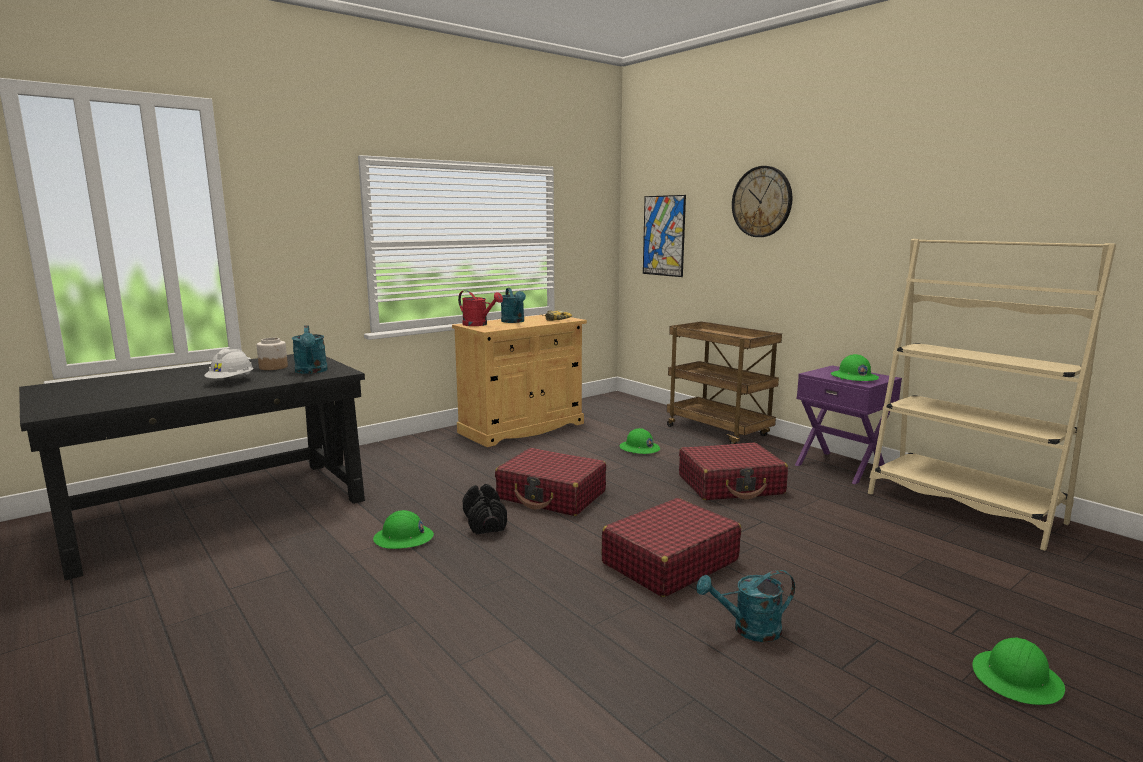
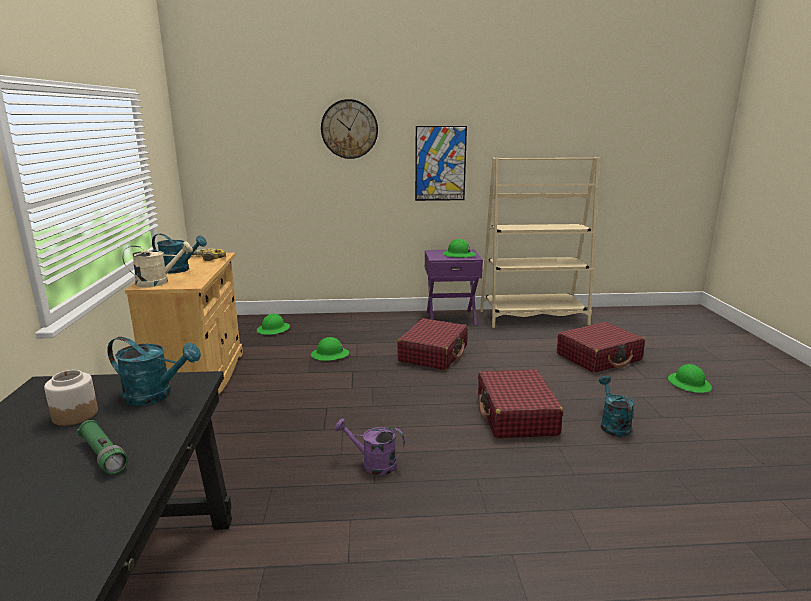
camera: 55 degrees left, 5 degrees up
(231, 381) = (103, 455): white hard hat -> green flashlight
(403, 538) = (353, 518): green hard hat -> green hard hat (273, 329)
(479, 324) = (158, 282): red watering can -> beige watering can
(484, 522) = (373, 464): black dumbbell -> purple watering can
(551, 495) = (362, 417): red suitcase -> red suitcase (599, 357)
(663, 236) = (241, 160): picture -> picture (440, 163)
(719, 431) = (346, 321): brown cart -> none
(748, 629) = (612, 425): turquoise watering can -> turquoise watering can turned 150 degrees clockwise

